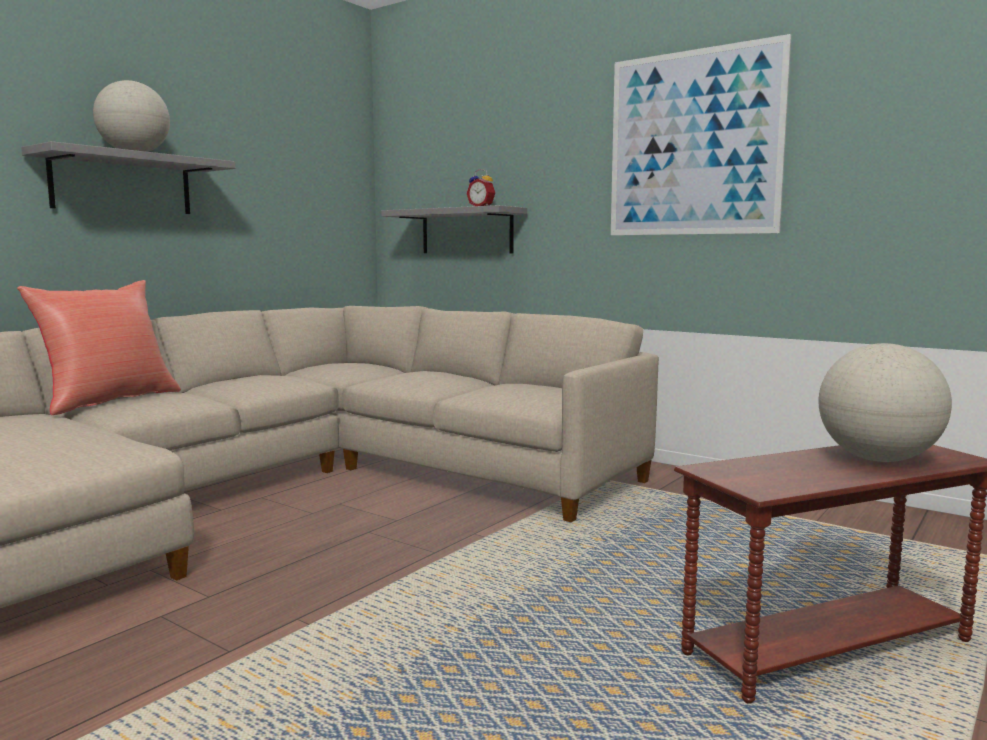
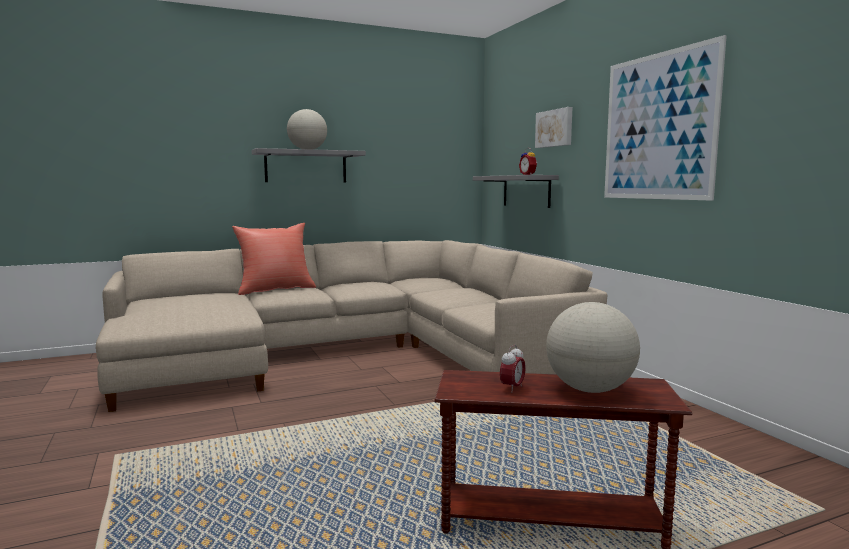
camera: 30 degrees right, 0 degrees up
(517, 143) = (555, 128): none -> picture
(805, 472) = (512, 388): none -> alarm clock

